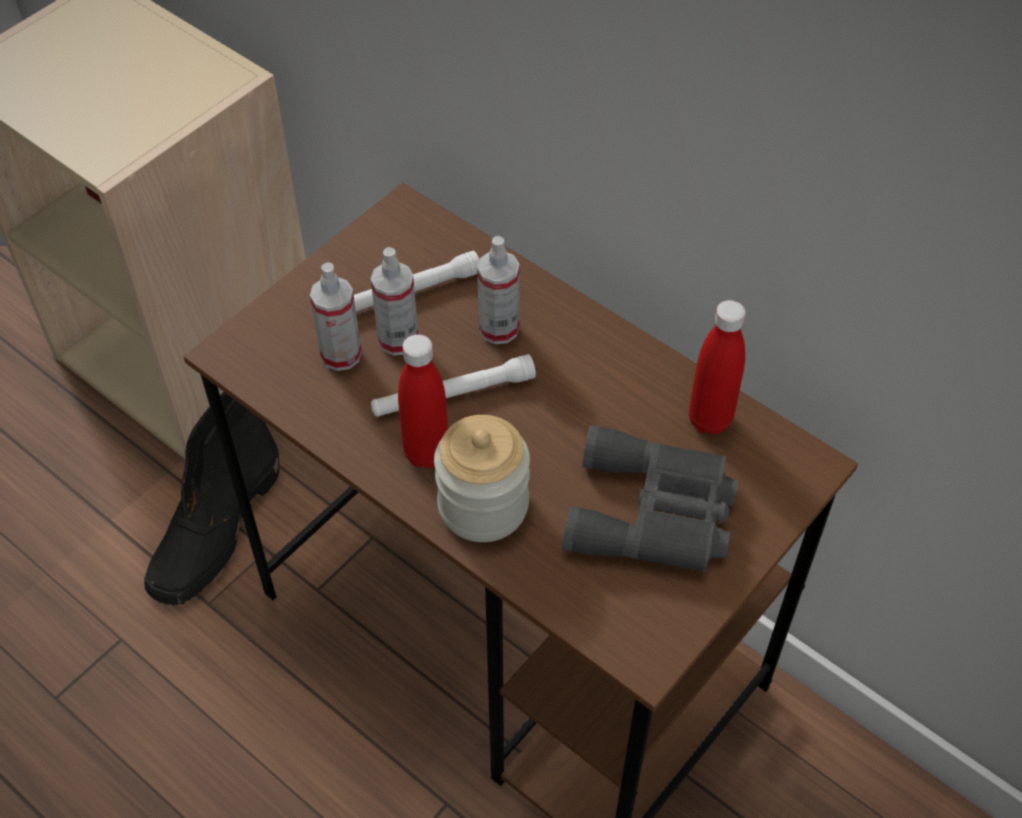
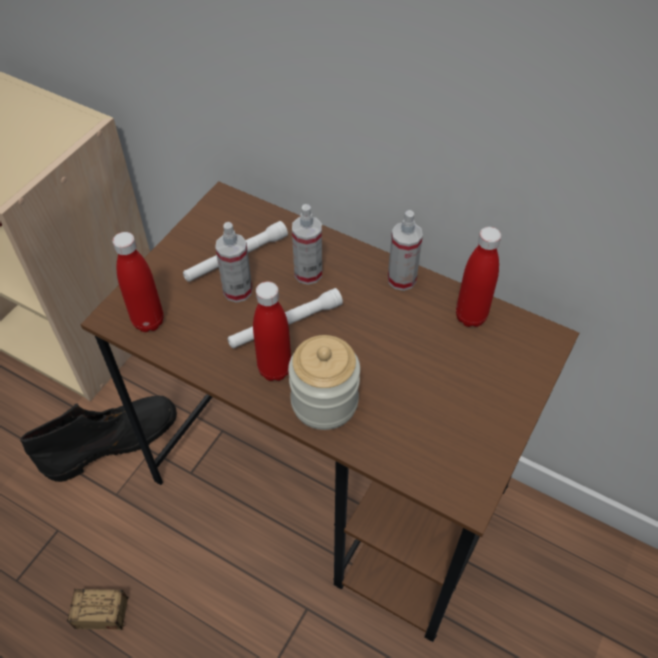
camera: 10 degrees left, 0 degrees up
(207, 770) = (134, 614): none -> storage box
(216, 529) = (113, 441): black boot -> black boot turned 135 degrees counterclockwise
(272, 365) = (148, 321): none -> red bottle
(341, 355) = (198, 307): spray bottle -> spray bottle (401, 279)
(655, 514) = (449, 389): grey binoculars -> none

